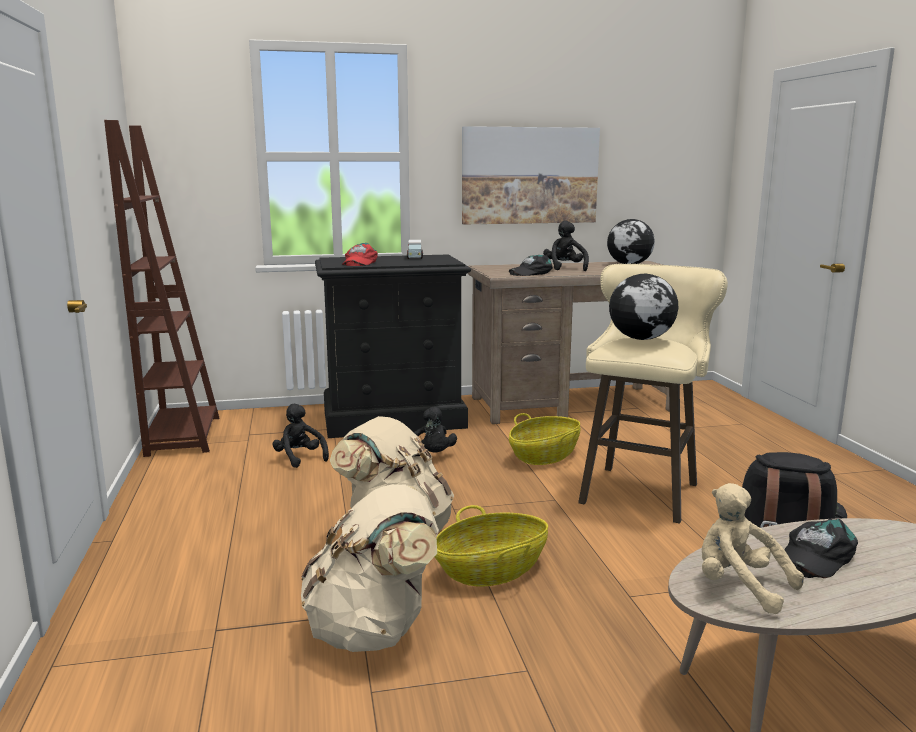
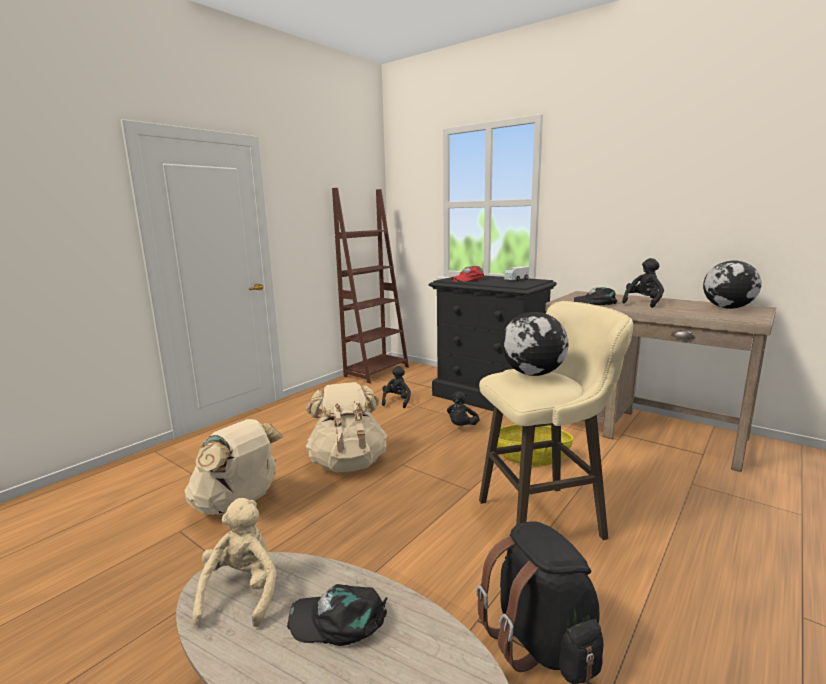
camera: 50 degrees right, 0 degrees up
(491, 570) = (341, 509): basket -> none
(529, 175) = (642, 216): picture -> none

